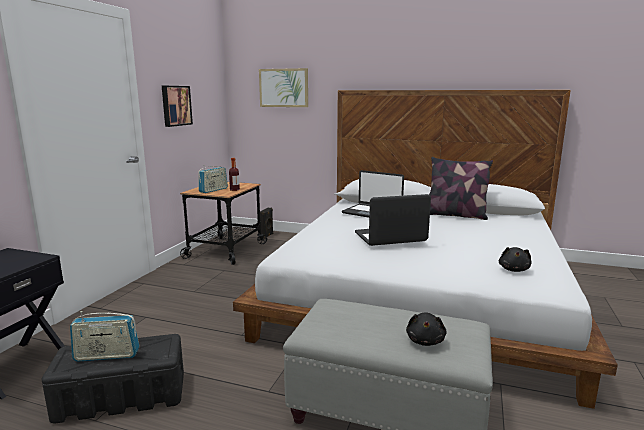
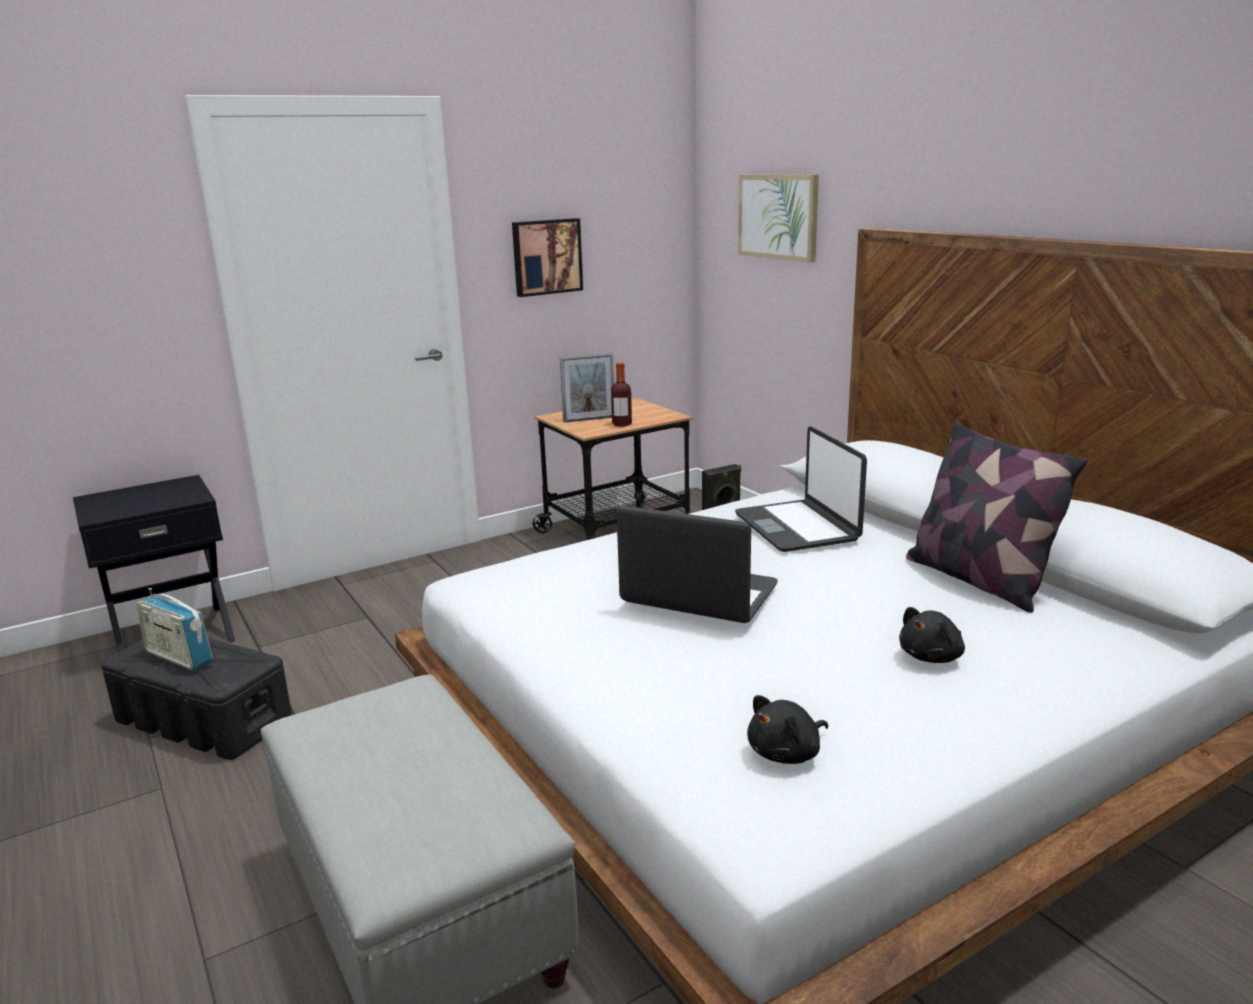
camera: 40 degrees right, 5 degrees up
(213, 190) = (589, 419): radio -> picture frame
(425, 341) = (402, 813): black plush toy -> black plush toy (932, 657)

